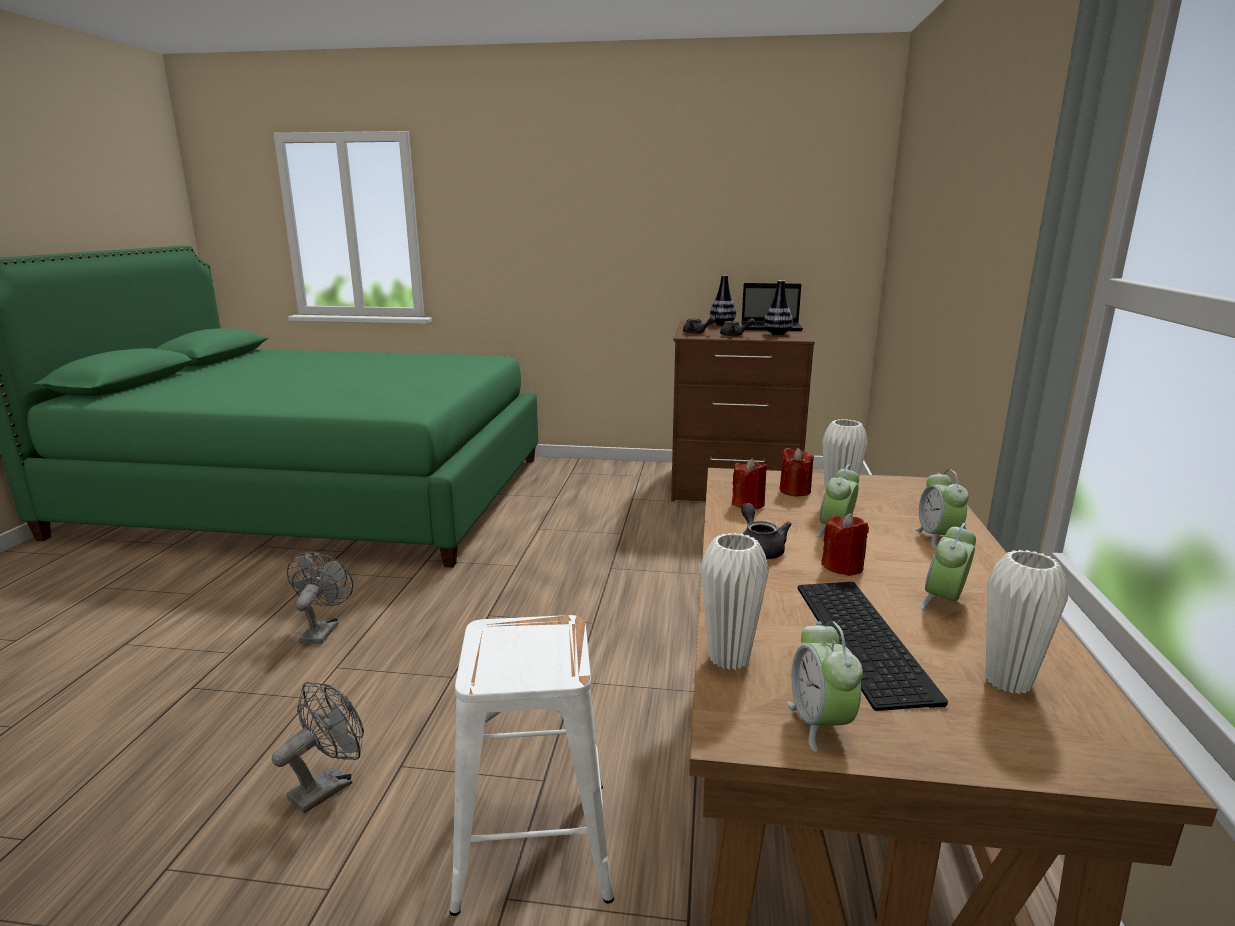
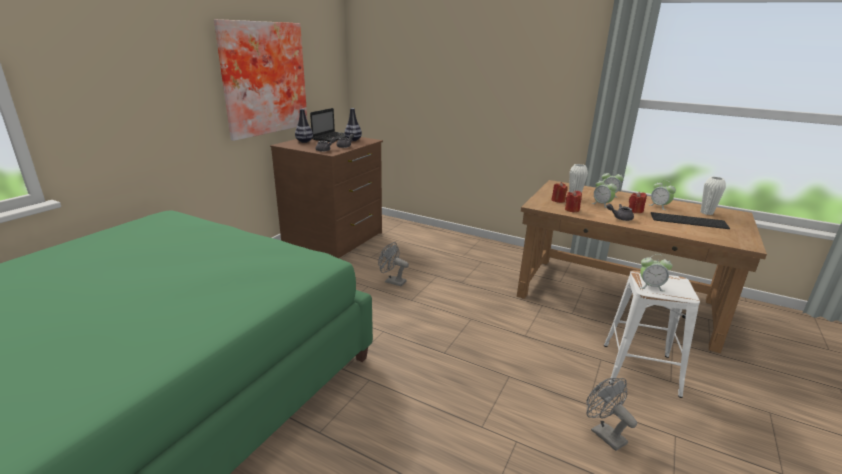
camera: 70 degrees left, 5 degrees up
(322, 630) = (426, 433): grey fan -> grey fan (392, 281)
(689, 229) = (262, 78): none -> picture
(729, 658) = (708, 238): white vase -> none
(820, 724) = (740, 236): alarm clock -> alarm clock (650, 286)

